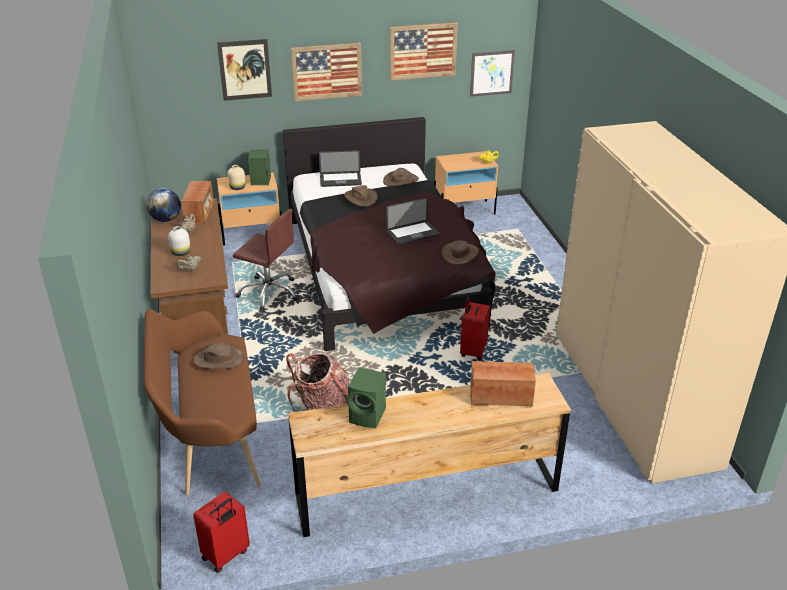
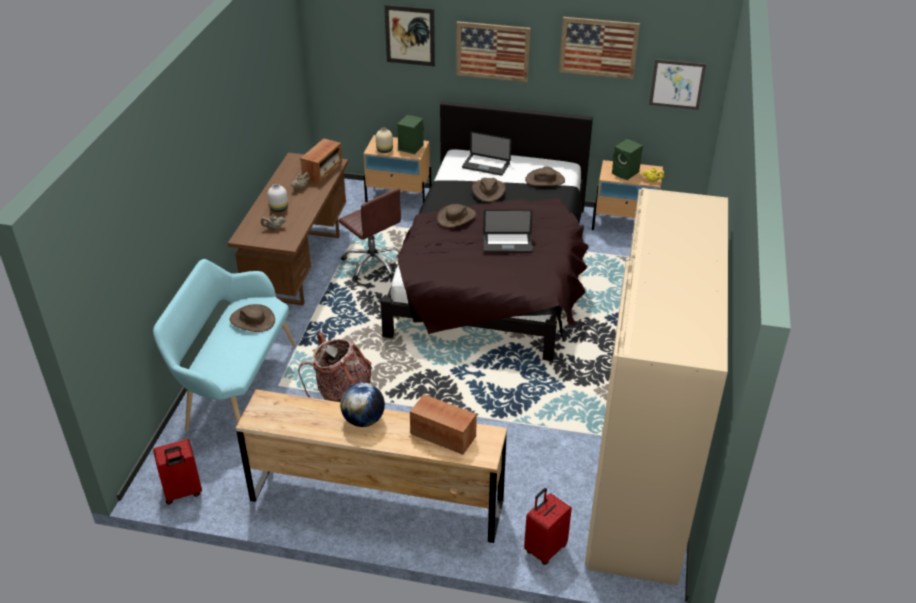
camera: 25 degrees right, 5 degrees up
(166, 219) = (289, 171): globe -> globe (363, 420)
(211, 438) = (236, 387): brown bench -> turquoise bench
(368, 416) = (317, 414): green speaker -> green speaker (626, 173)
(460, 254) = (537, 278): brown hat -> brown hat (456, 217)
(472, 351) = (518, 380): red suitcase -> red suitcase (545, 548)

